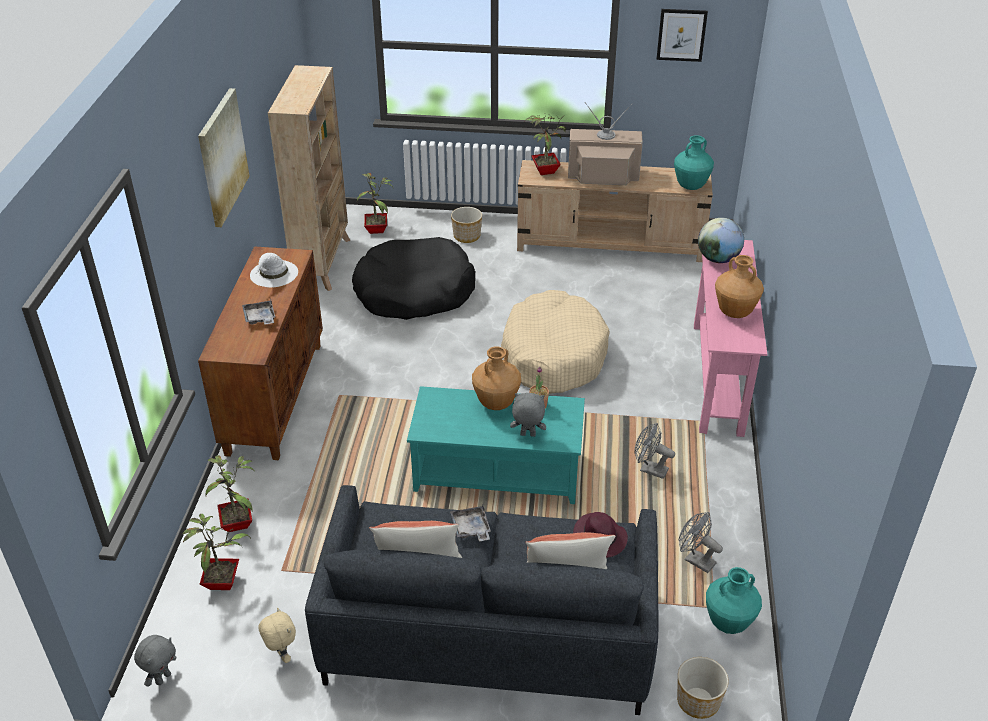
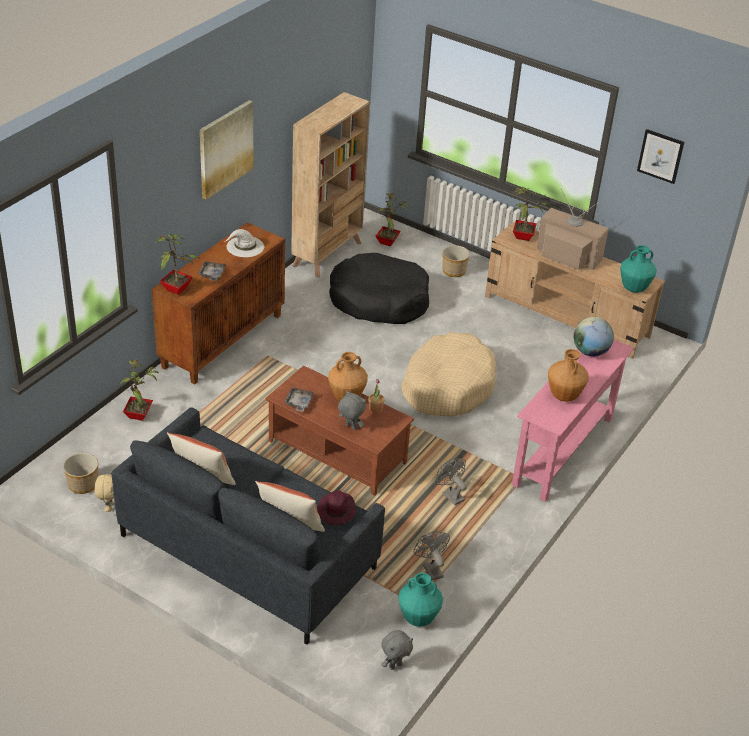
camera: 25 degrees right, 0 degrees up
(163, 678) = (31, 489): grey plush toy -> grey plush toy (395, 665)
(222, 581) = (105, 447): potted plant -> potted plant (177, 288)
(471, 529) = (256, 469): grey tray -> grey tray (299, 403)
(497, 473) = (336, 453): turquoise coffee table -> brown coffee table
(697, 702) = (353, 655): planter -> planter (82, 484)

